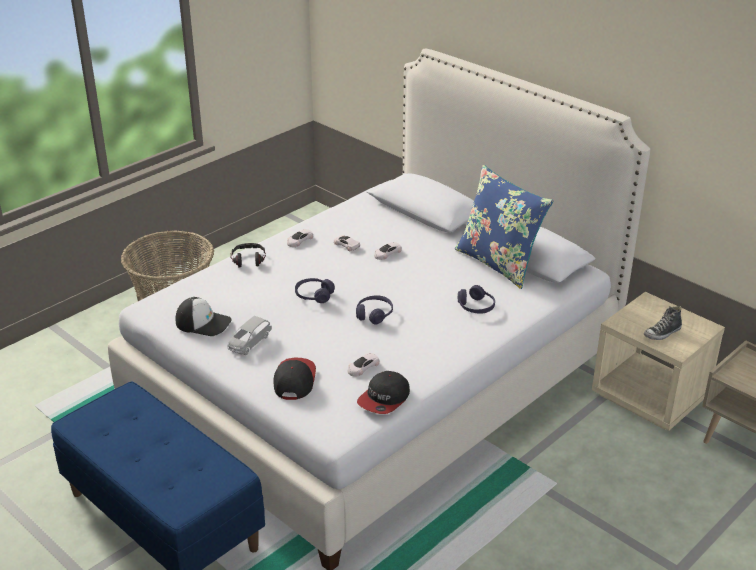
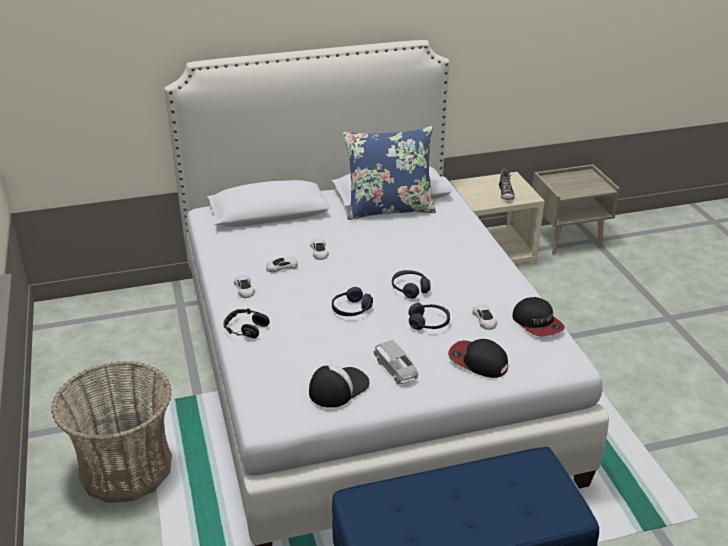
camera: 60 degrees left, 0 degrees up
(476, 307) = (442, 239): purple headphones -> purple headphones (428, 323)

